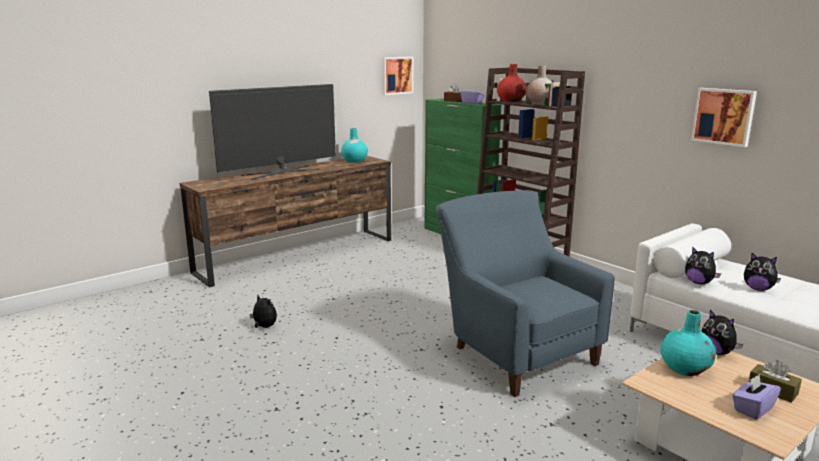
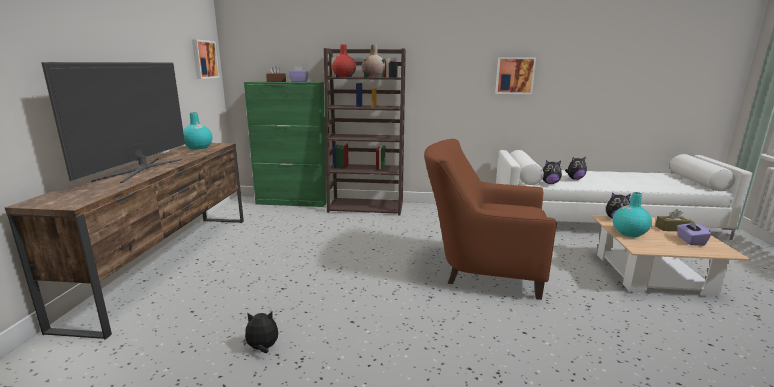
camera: 45 degrees left, 0 degrees up
(513, 351) = (481, 269): blue armchair -> brown armchair

